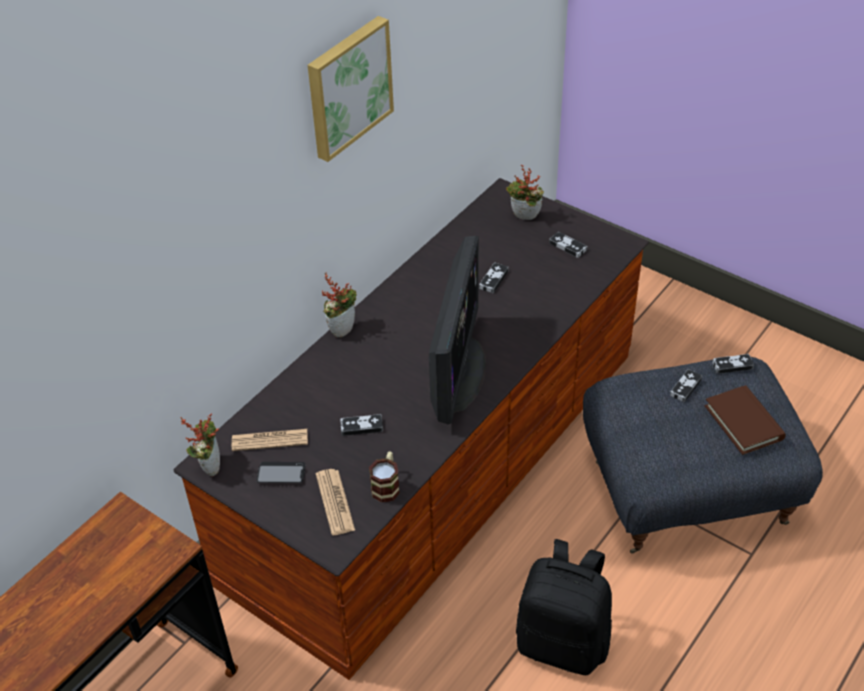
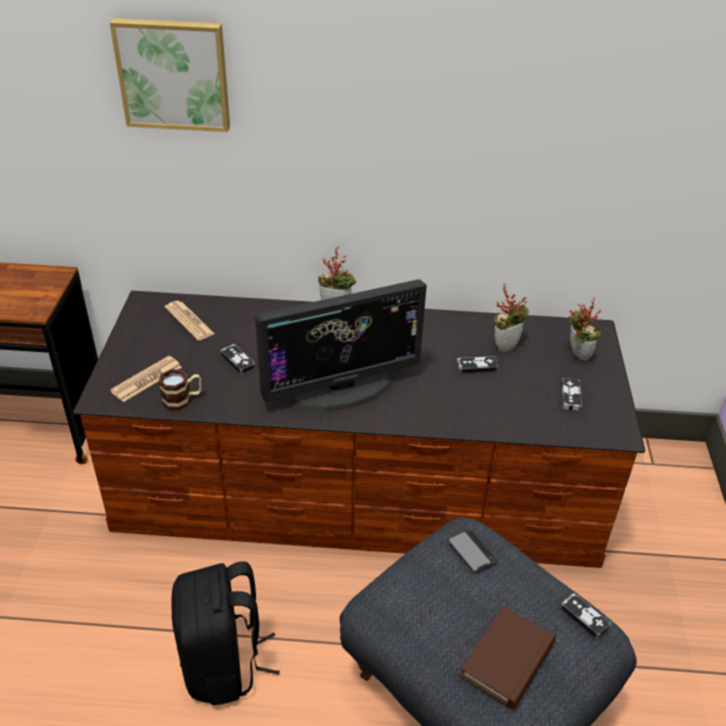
camera: 55 degrees right, 5 degrees down
(209, 466) = (144, 304): potted plant -> potted plant (505, 345)
(281, 473) = (159, 340): phone -> phone (472, 552)
(347, 87) = (408, 83): picture -> picture (174, 74)
(685, 387) = (513, 586): game controller -> none

